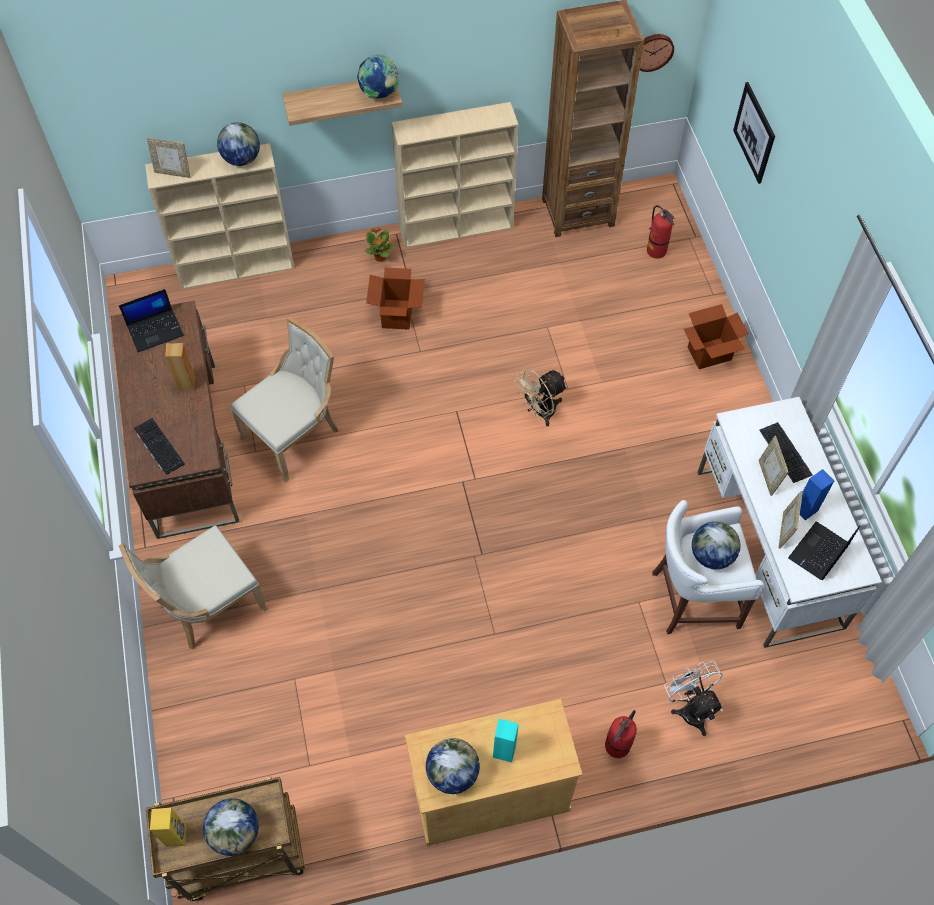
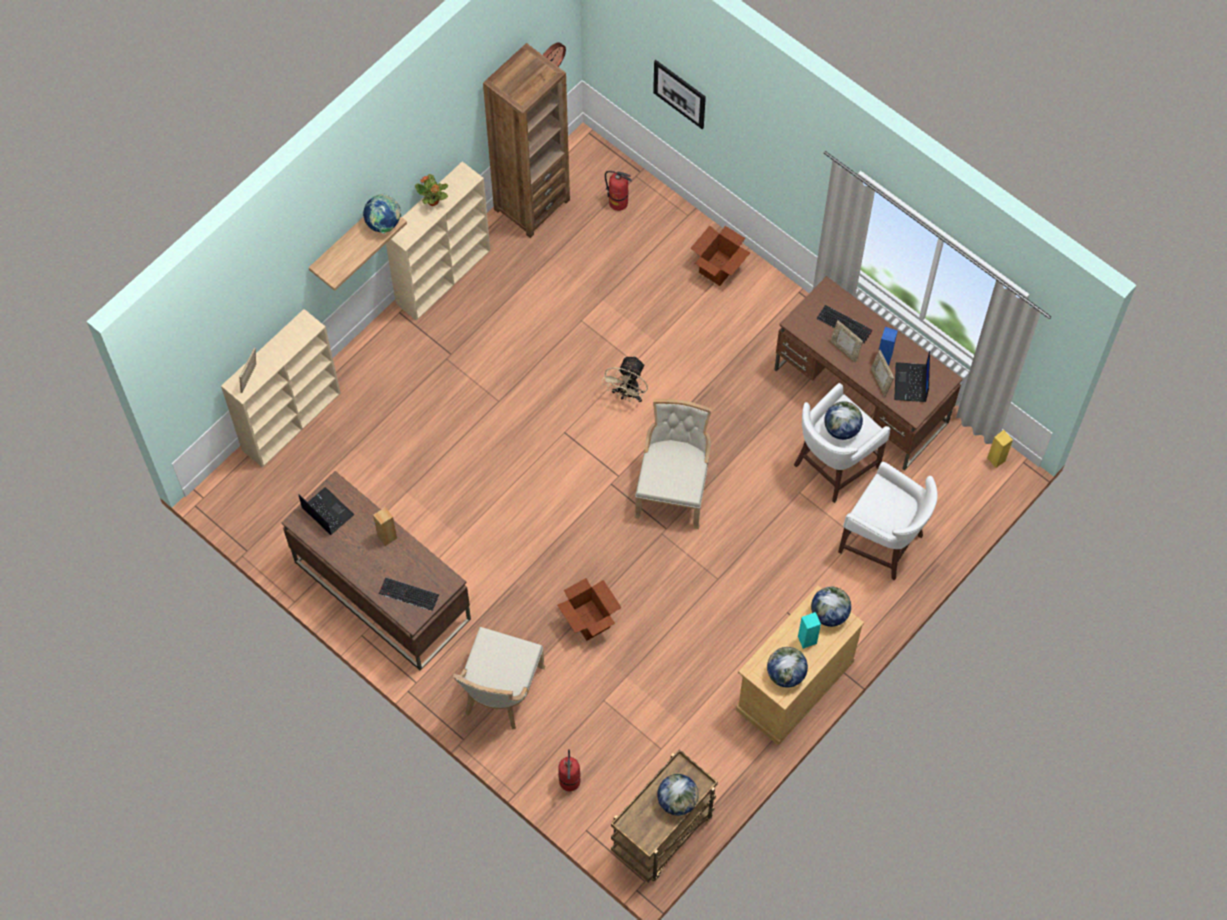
camera: 35 degrees left, 5 degrees up
(155, 330) = (326, 511): laptop -> laptop turned 75 degrees counterclockwise
(173, 173) = (250, 379): picture frame -> picture frame turned 135 degrees clockwise
(176, 835) = (642, 827): yellow speaker -> yellow speaker (996, 459)
(241, 159) = (294, 335): globe -> globe (829, 613)
(295, 434) = (456, 527): beige chair -> beige chair (673, 488)
(380, 258) = (403, 341): potted plant -> potted plant (433, 201)
(397, 315) = (456, 382): cardboard box -> cardboard box (589, 620)
(617, 746) = (854, 600): fire extinguisher -> fire extinguisher (570, 781)
(690, 708) = (883, 543): white fan -> white stool
(769, 549) = (861, 397): white desk -> brown desk

